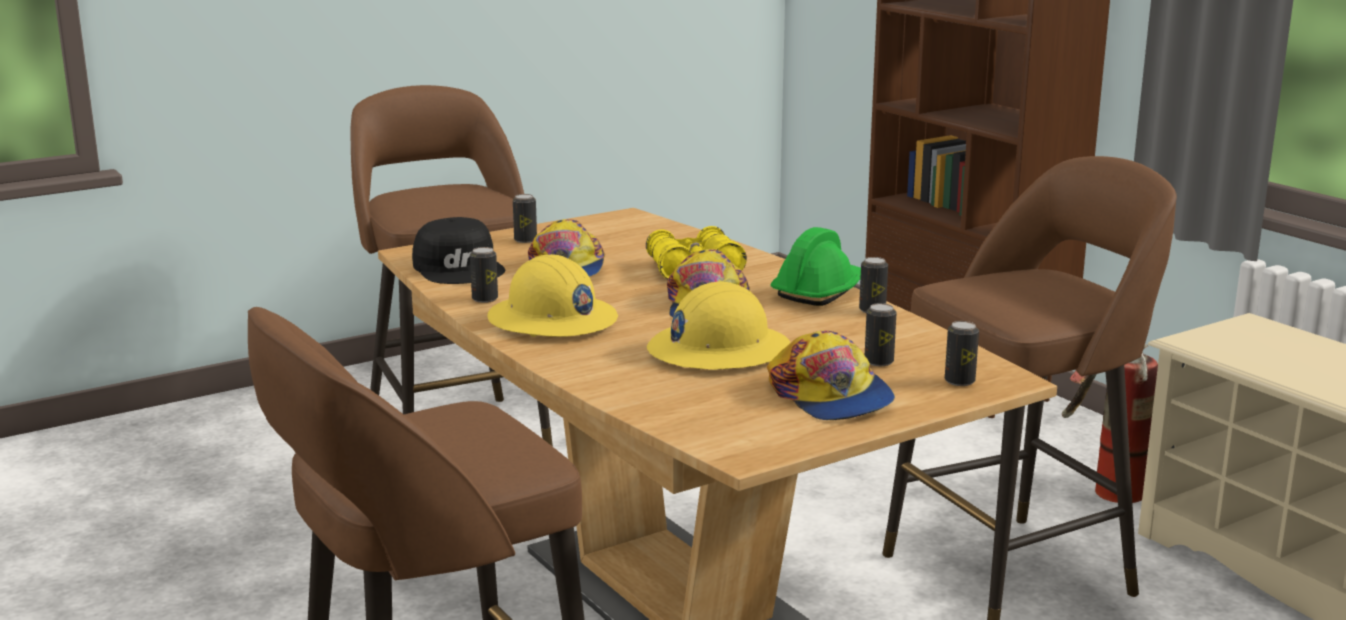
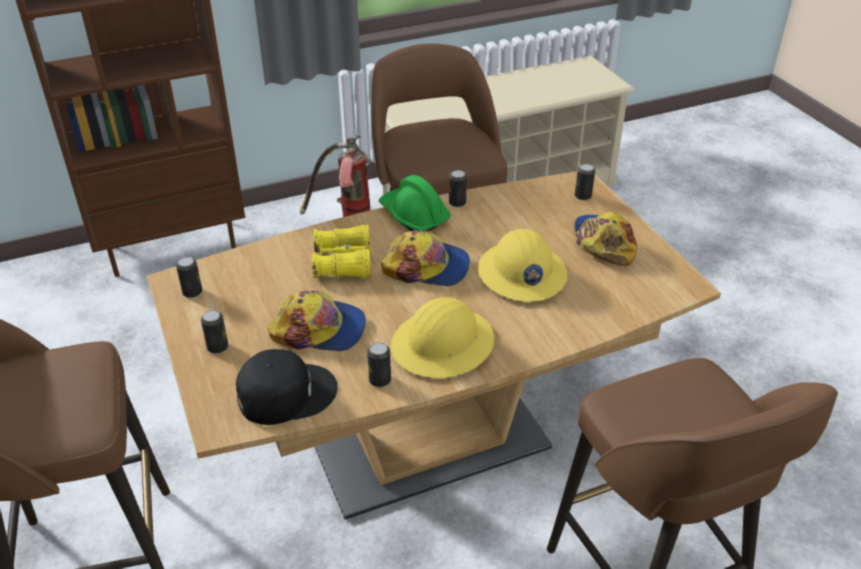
camera: 80 degrees left, 20 degrees up
(830, 396) = (603, 242): cap -> cap turned 75 degrees counterclockwise
(878, 362) = (549, 216): can -> can (192, 292)

